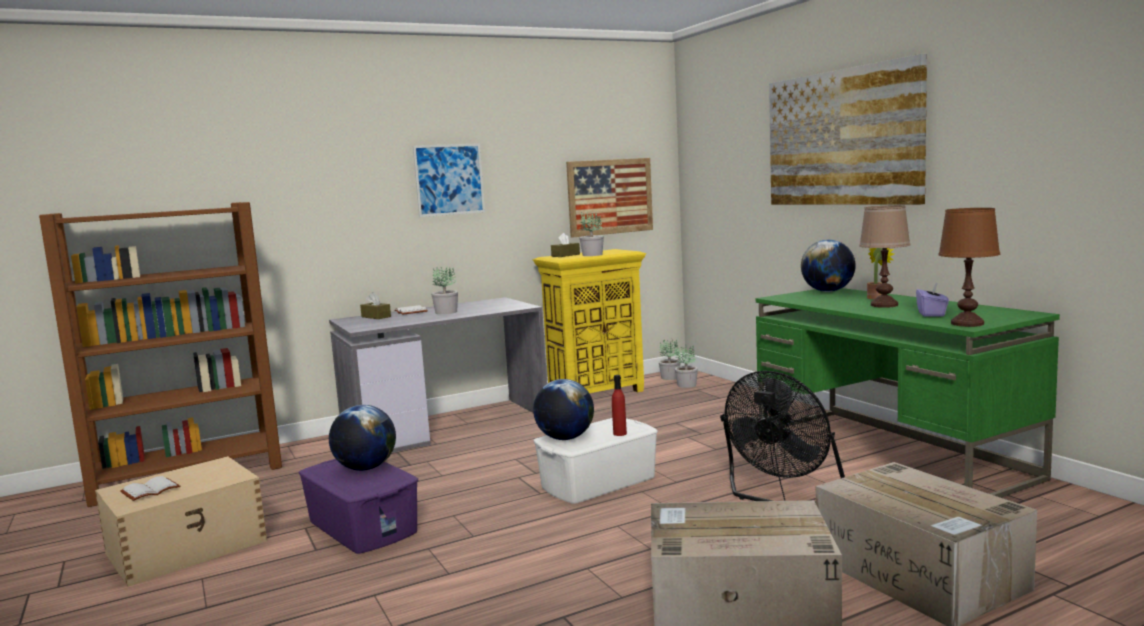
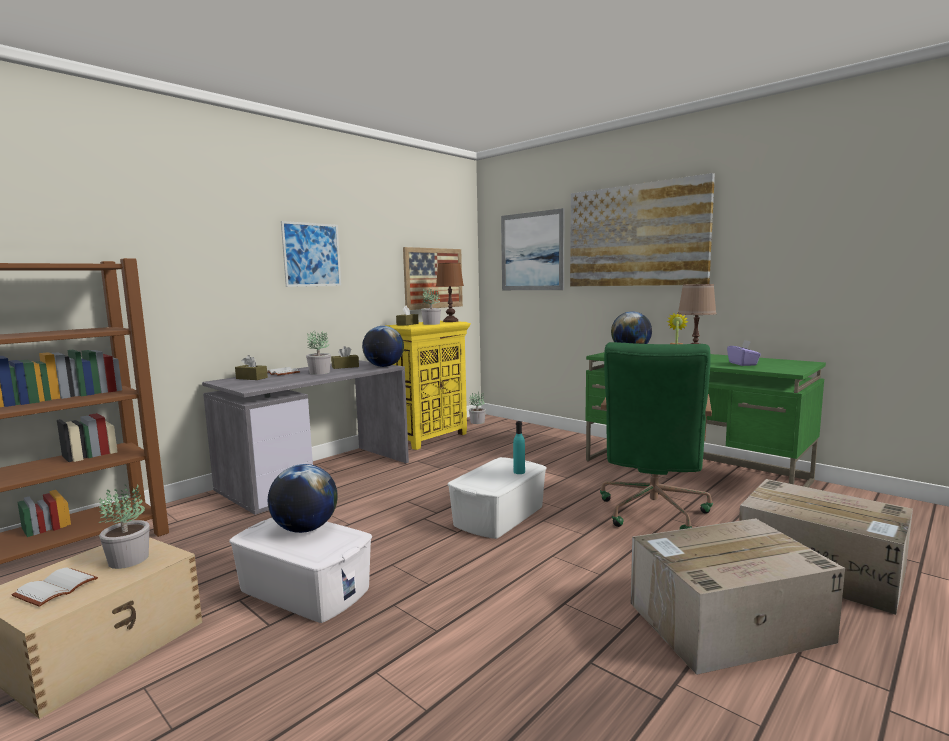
camera: 20 degrees left, 0 degrees up
(363, 526) = (305, 589): purple storage box -> white storage box
(480, 306) = (345, 367): none -> brown tissue box
(565, 438) = (476, 480): globe -> globe (384, 366)
(620, 433) = (519, 472): red bottle -> turquoise bottle
(687, 385) = (496, 427): potted plant -> potted plant (129, 559)
(732, 158) = (532, 251): none -> picture
(775, 499) = (652, 515): black fan -> green office chair
(967, 323) = (784, 370): brown table lamp -> brown table lamp (450, 321)

